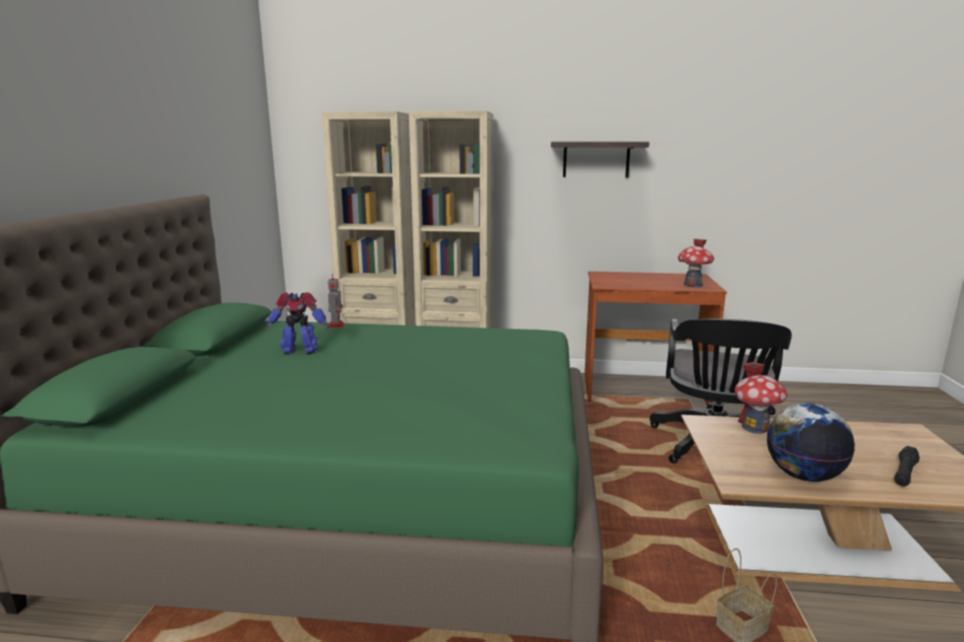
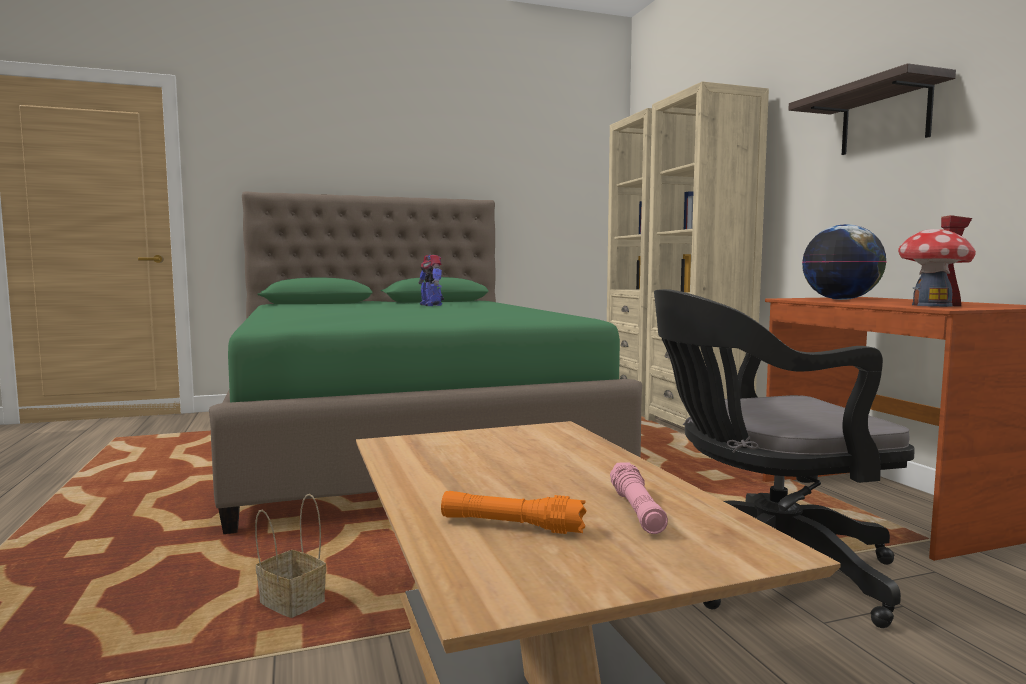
camera: 65 degrees right, 10 degrees down
(336, 325) = (505, 304): toy robot -> none
(755, 427) = (578, 447): toy house -> none
(803, 475) = (435, 468): globe -> globe (841, 299)
(872, 441) = (637, 510): none -> pink flashlight
(904, 473) = (511, 525): black flashlight -> orange flashlight

